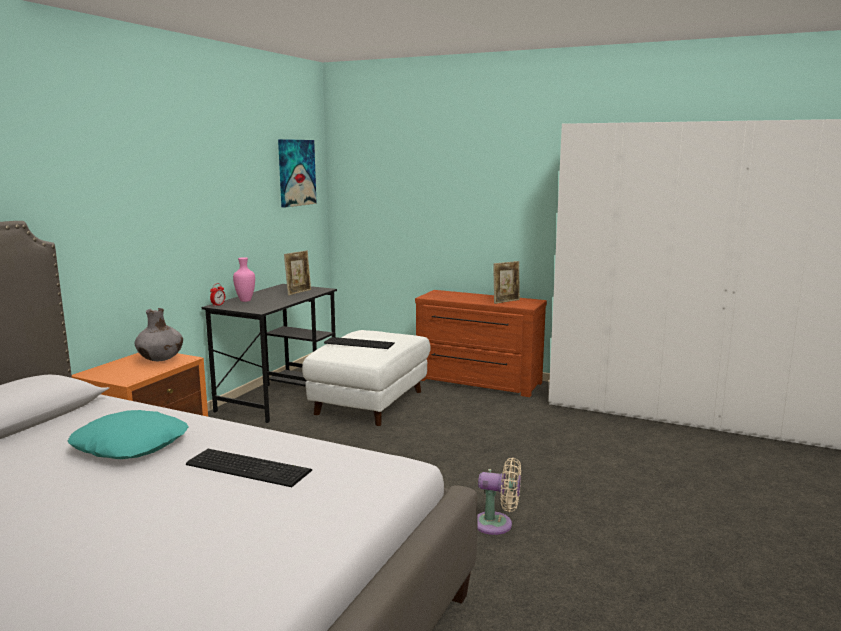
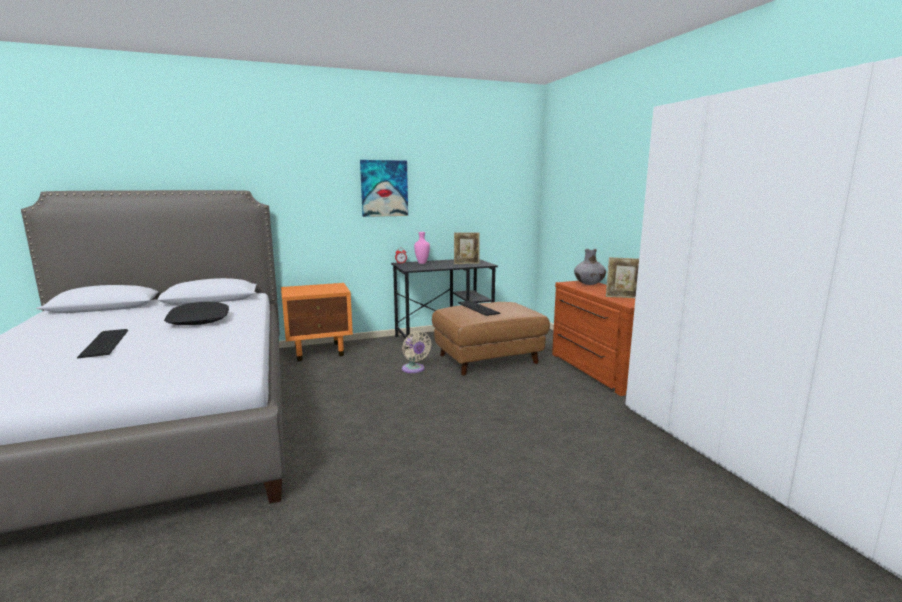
camera: 45 degrees right, 0 degrees up
(131, 445) = (199, 320): turquoise pillow -> black pillow
(161, 360) = (330, 288): grey vase -> grey vase (589, 284)
(248, 466) = (195, 345): keyboard -> keyboard (107, 342)
(296, 172) = (501, 174): picture -> picture (384, 188)
(370, 402) = (488, 359): white ottoman -> brown ottoman
(497, 524) = (393, 471): beige fan -> beige fan (414, 369)

